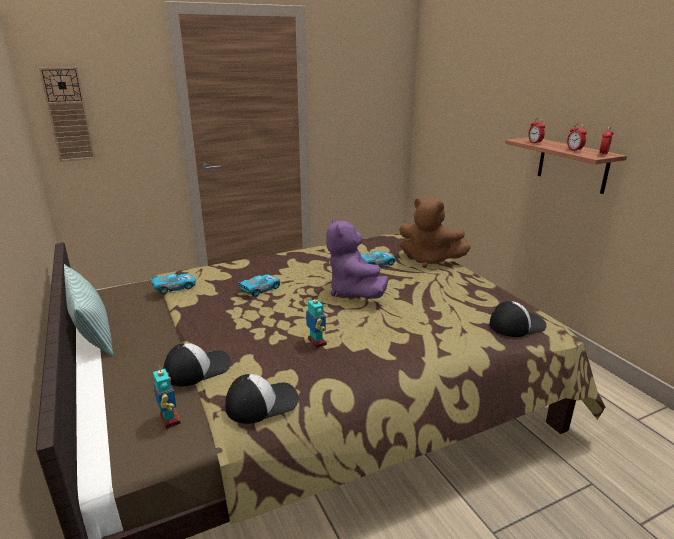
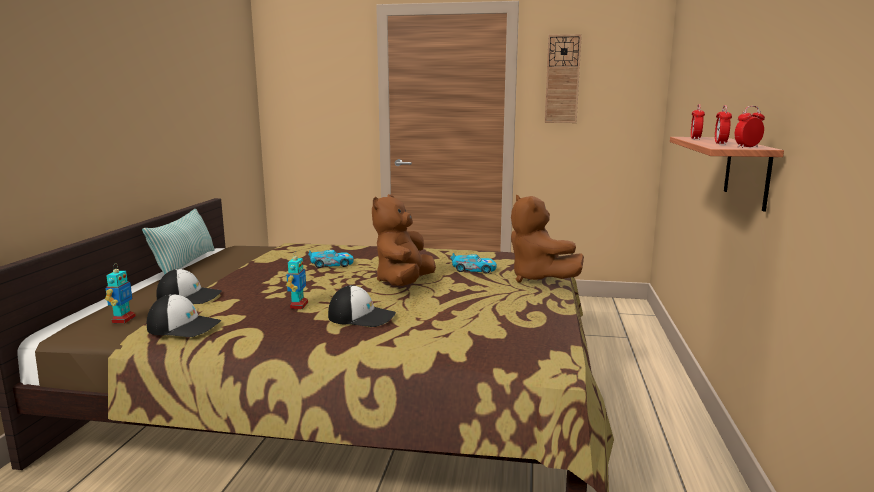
camera: 35 degrees right, 10 degrees down
(68, 115) = (287, 104): wall clock -> wall clock (562, 79)
(174, 287) = (275, 250): toy car -> none
(353, 292) = (404, 283): purple plush toy -> brown plush toy
(516, 324) = (516, 346): cap -> cap (362, 317)

